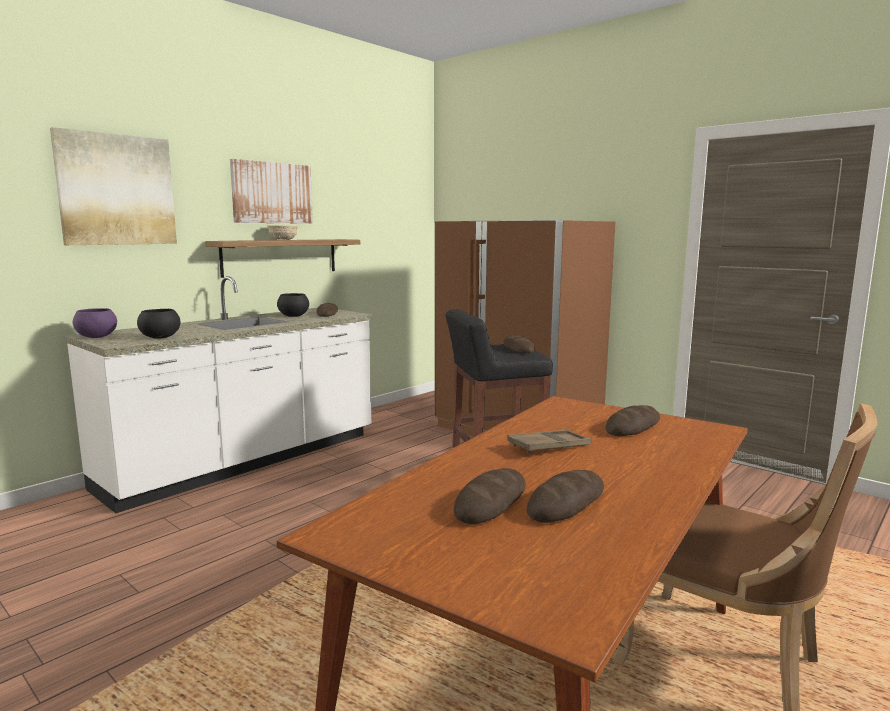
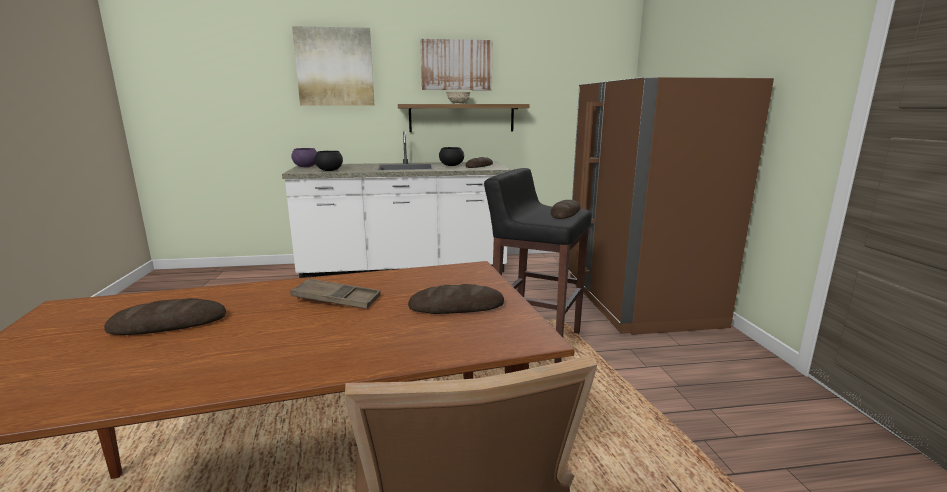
camera: 40 degrees right, 5 degrees up
(566, 503) = (195, 345): bread -> none

